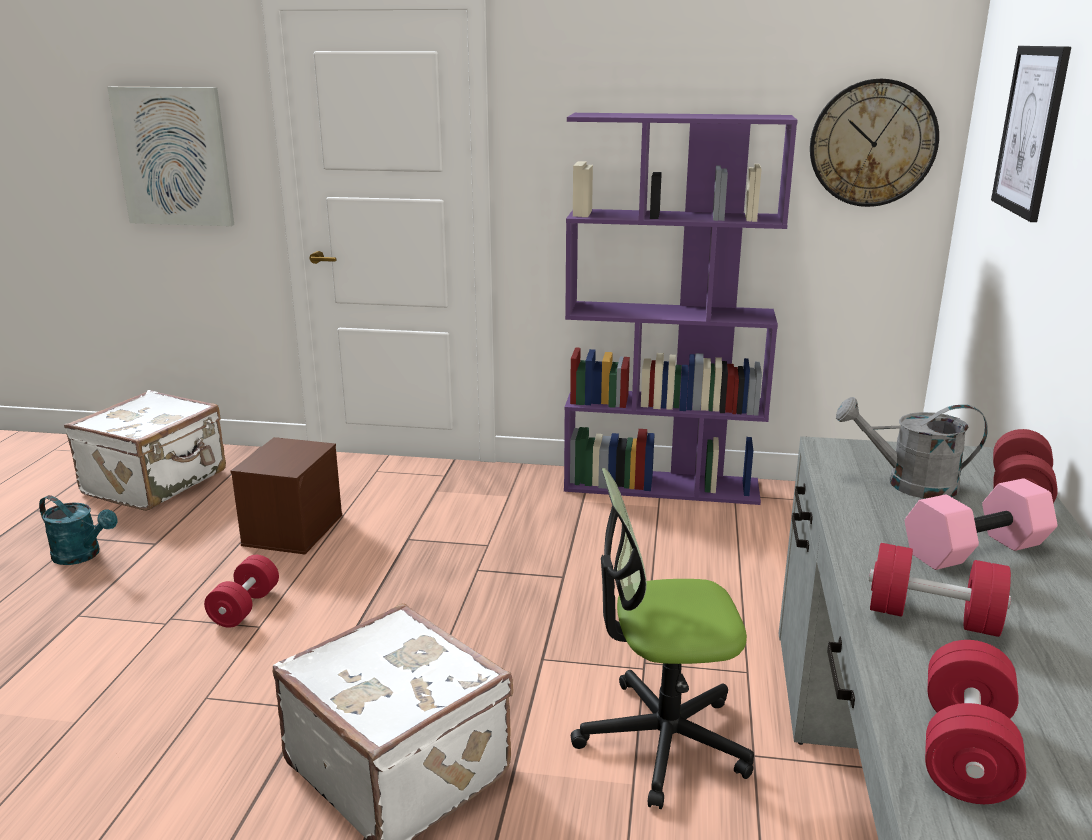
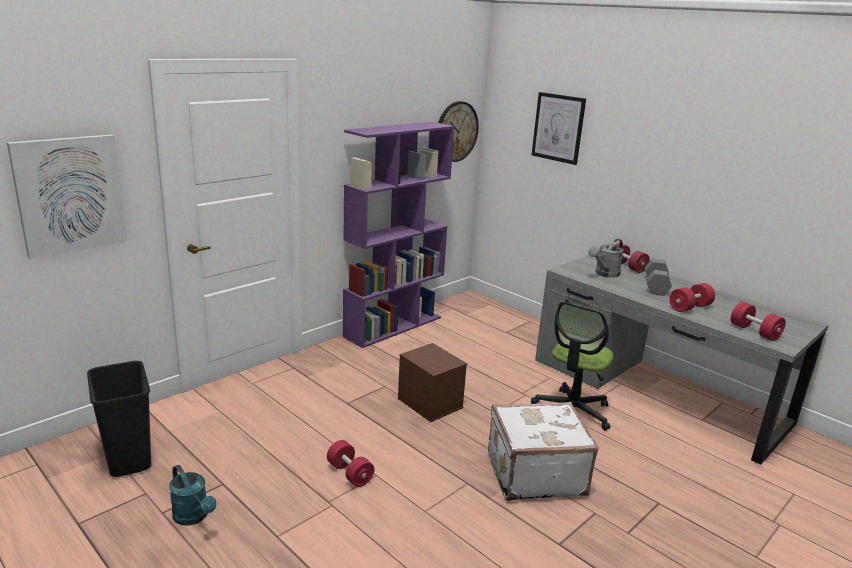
camera: 55 degrees left, 0 degrees up
(83, 555) = (194, 517): turquoise watering can -> turquoise watering can turned 75 degrees clockwise
(157, 483) = (127, 459): white suitcase -> black trash can
(292, 529) = (281, 431): brown storage box -> brown storage box (429, 403)
(974, 548) = (655, 286): pink dumbbell -> grey dumbbell

